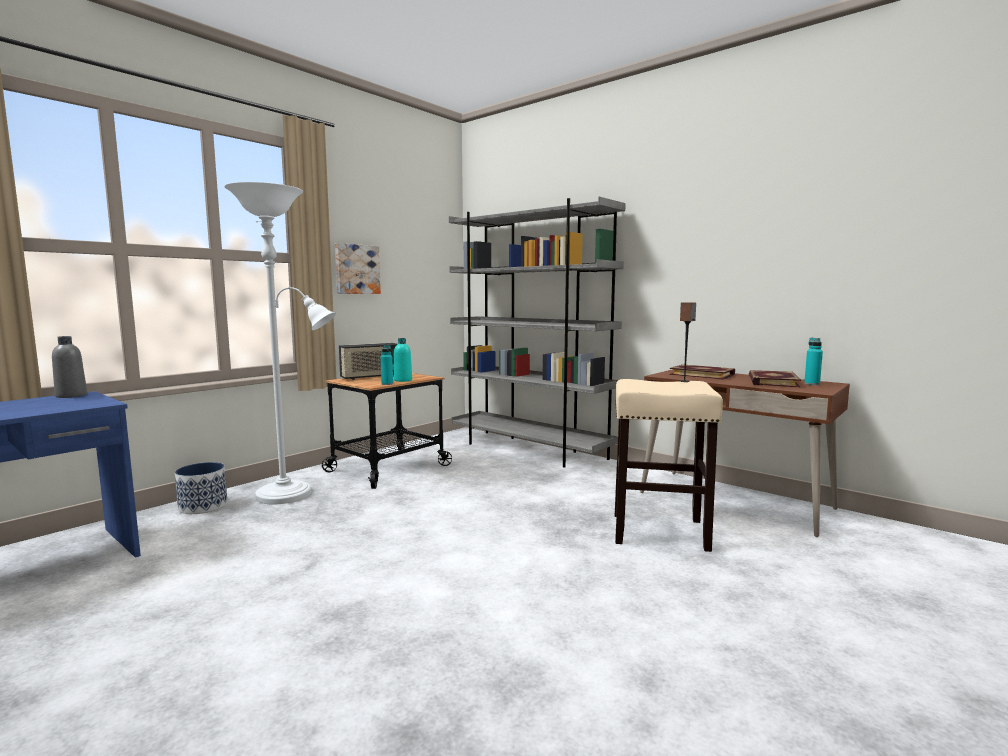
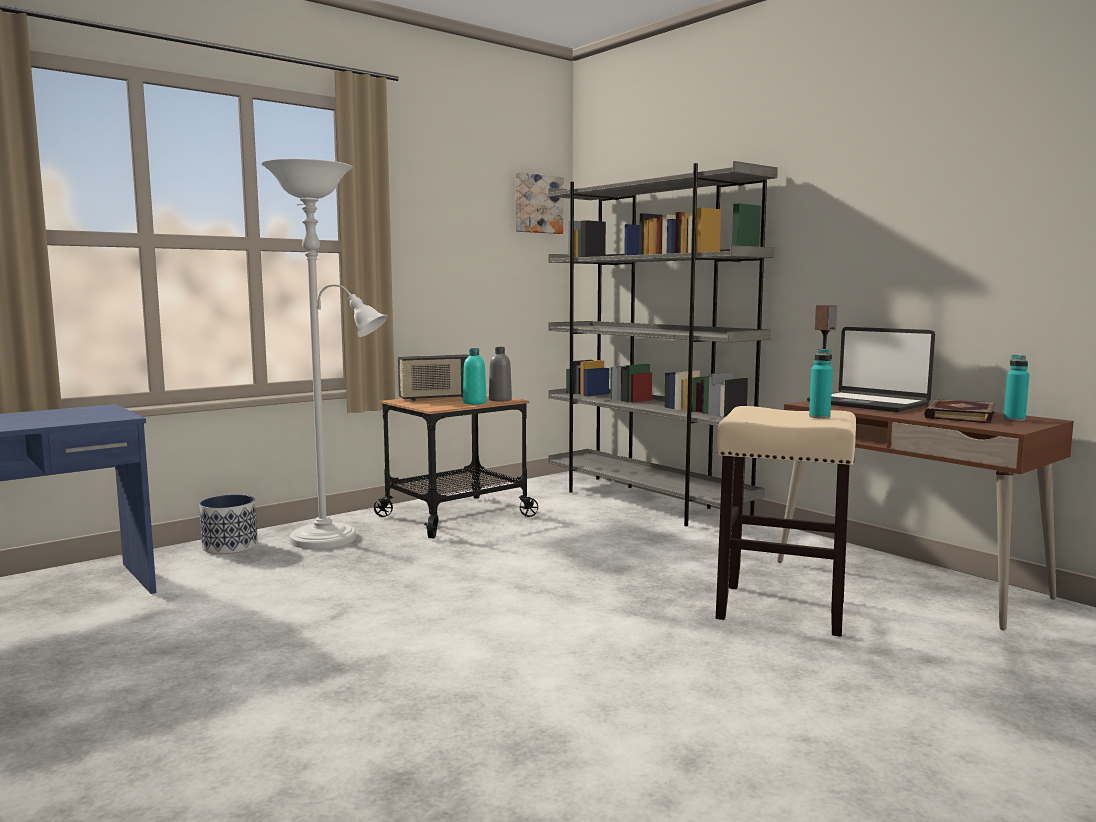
camera: 10 degrees right, 0 degrees up
(71, 395) = (91, 408): grey bottle -> grey bottle (500, 400)
(356, 269) = (425, 259): picture -> picture (537, 204)
(387, 384) = (452, 406): turquoise bottle -> turquoise bottle (819, 417)
(702, 374) = (868, 404): book -> laptop

